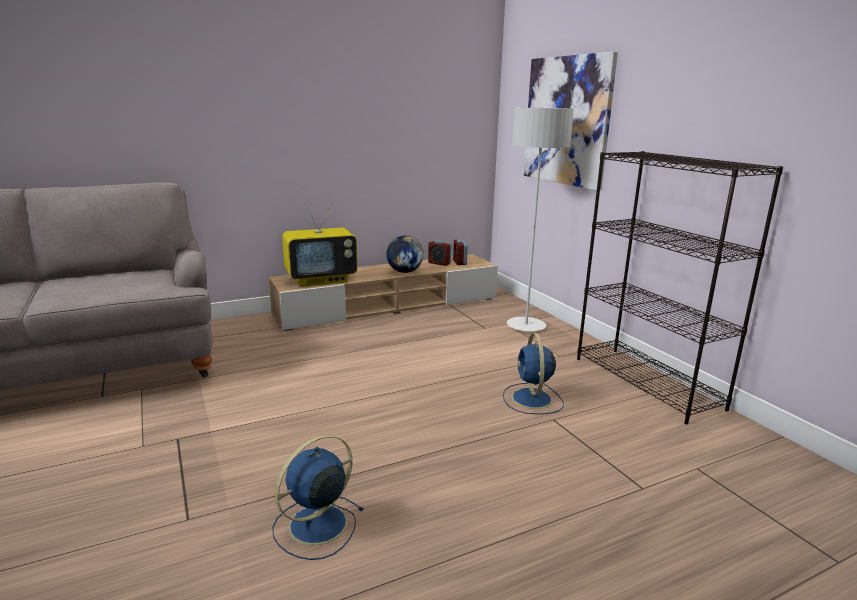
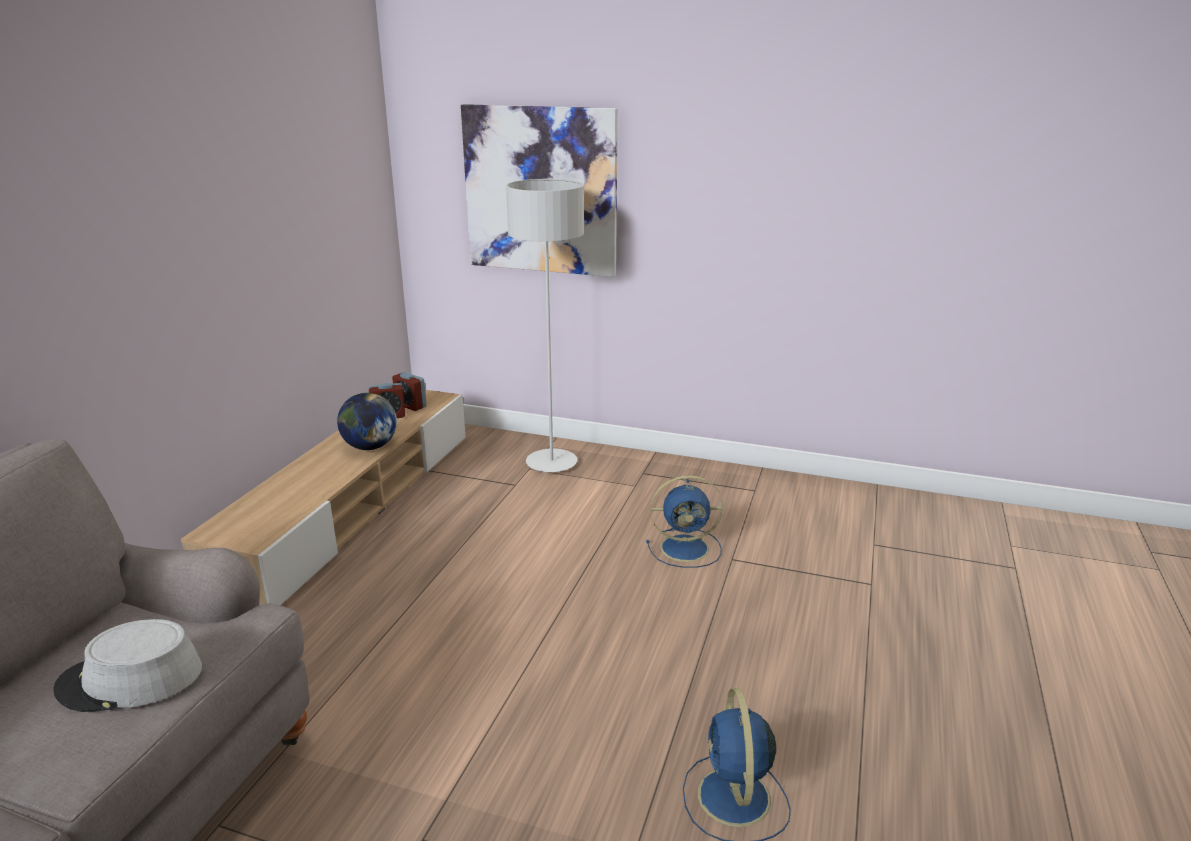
camera: 45 degrees left, 5 degrees up
(112, 286) = (130, 680): none -> grey hat
(321, 280) = (280, 507): television -> none
(532, 399) = (687, 548): blue fan -> blue fan turned 45 degrees counterclockwise
(647, 383) = (739, 480): black bookcase -> none

